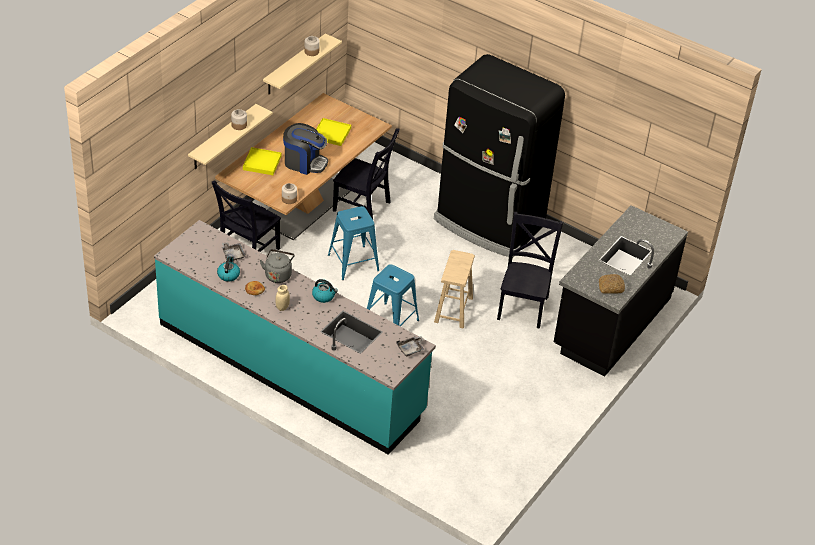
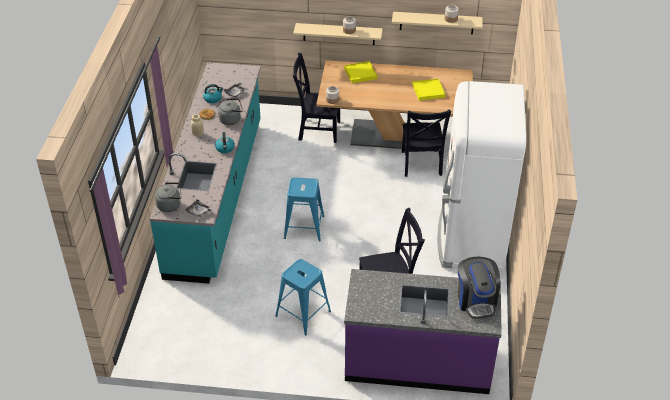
camera: 65 degrees right, 0 degrees up
(304, 162) = (380, 91): coffee machine -> coffee machine (476, 300)
(353, 263) = (353, 183): blue stool -> blue stool (302, 313)
(385, 365) = (170, 205): none -> grey kettle
(453, 310) = (348, 256): beige stool -> none
(488, 224) = (471, 238): black fridge -> white fridge
(610, 287) = (370, 304): bread -> none
(611, 322) = (418, 361): black counter -> purple counter

